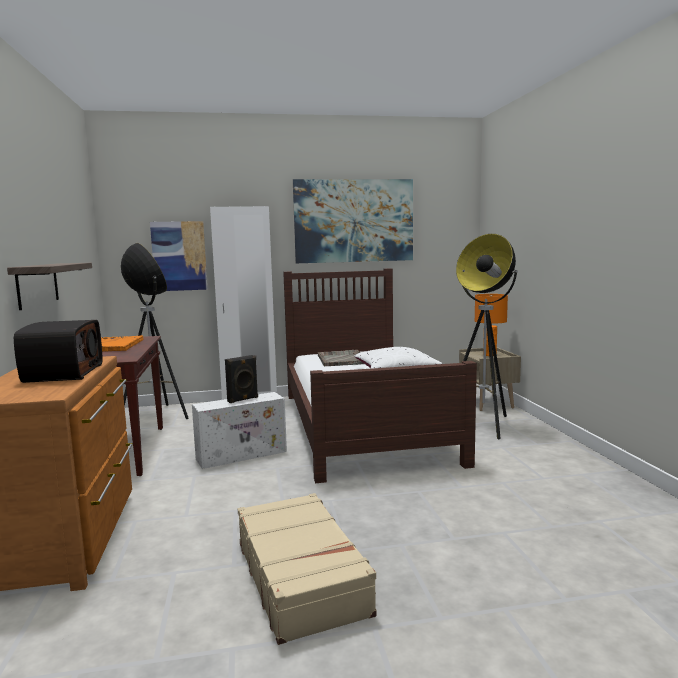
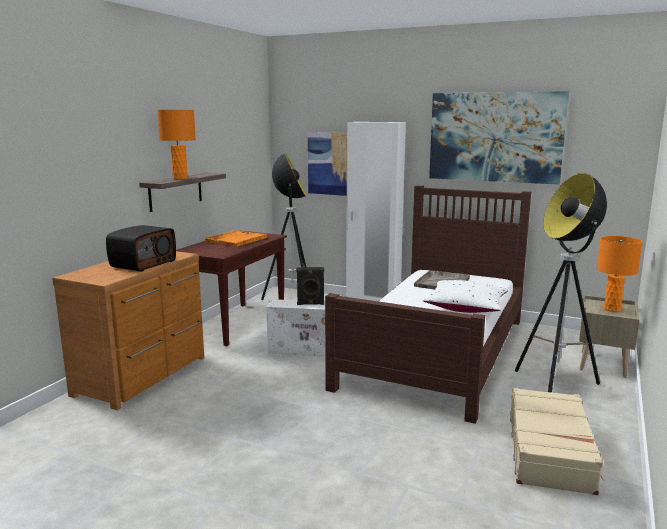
camera: 35 degrees right, 5 degrees up
(53, 264) = (180, 178): none -> orange table lamp
(301, 576) = (225, 453): beige suitcase -> beige suitcase (550, 451)

